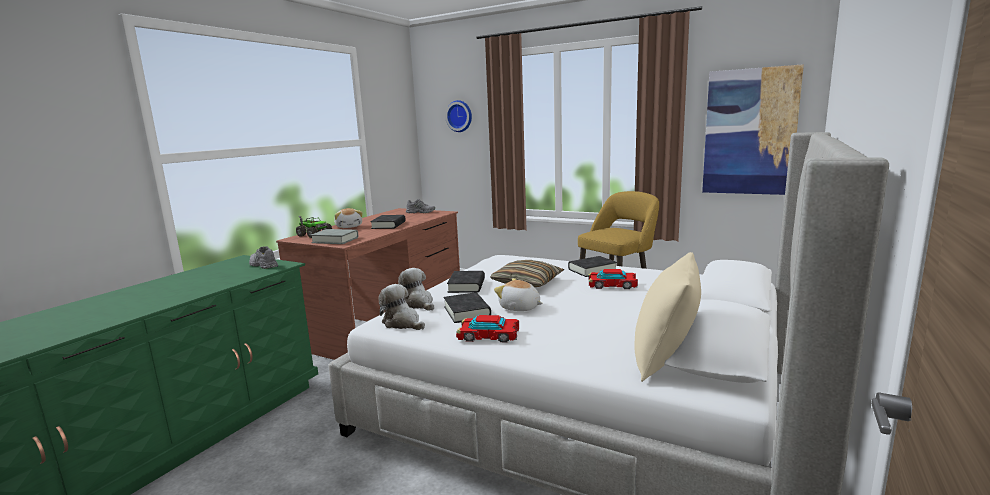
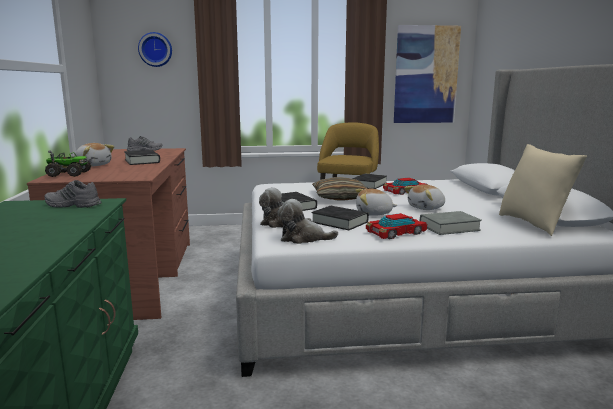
camera: 35 degrees left, 0 degrees up
(335, 240) = (116, 176): grey book -> grey book (449, 227)
(588, 311) = (426, 208): none -> plush toy

